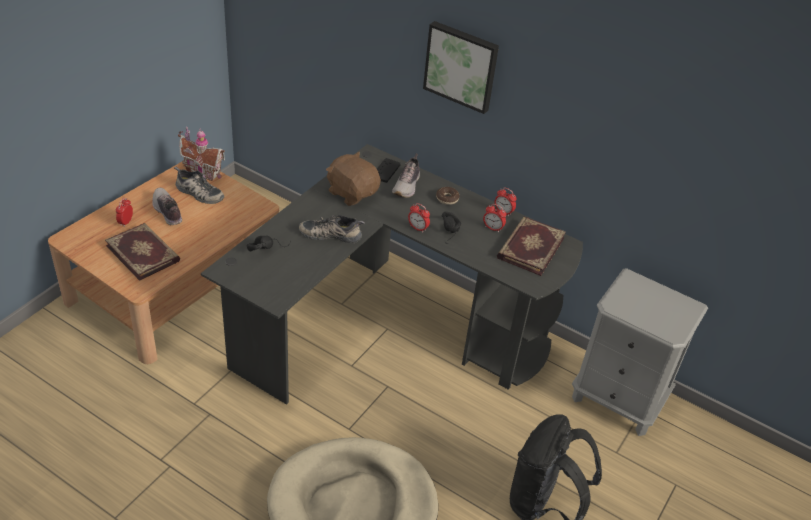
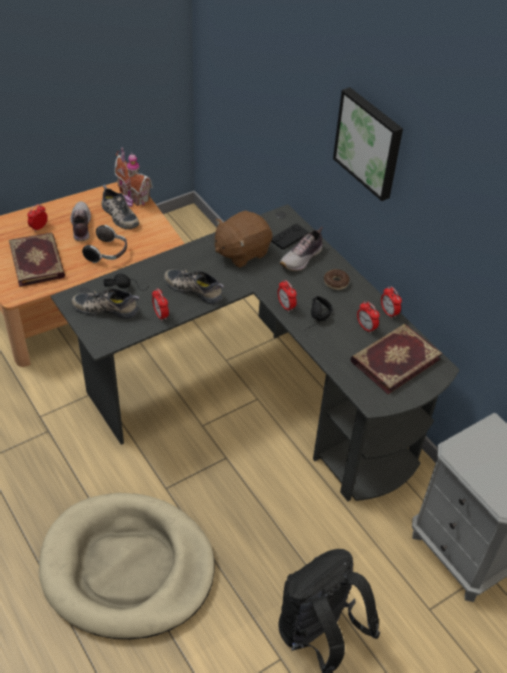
camera: 25 degrees right, 5 degrees up
(209, 229) = (108, 253): none -> headphones
(262, 269) = (107, 308): none -> shoe
(314, 263) = (160, 315): none -> alarm clock
(352, 193) = (241, 252): brown plush toy -> brown plush toy turned 105 degrees counterclockwise

